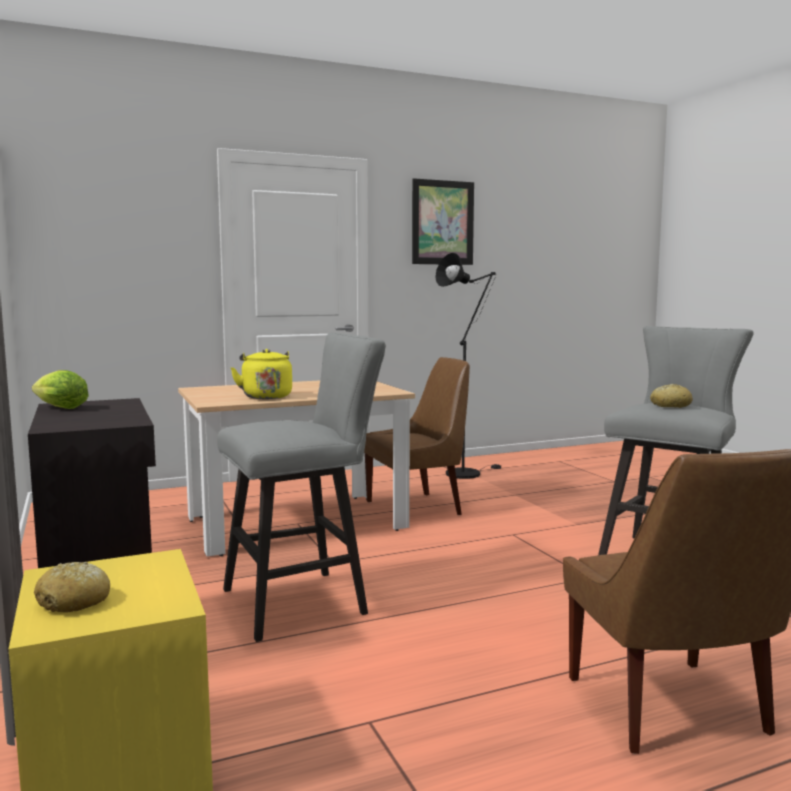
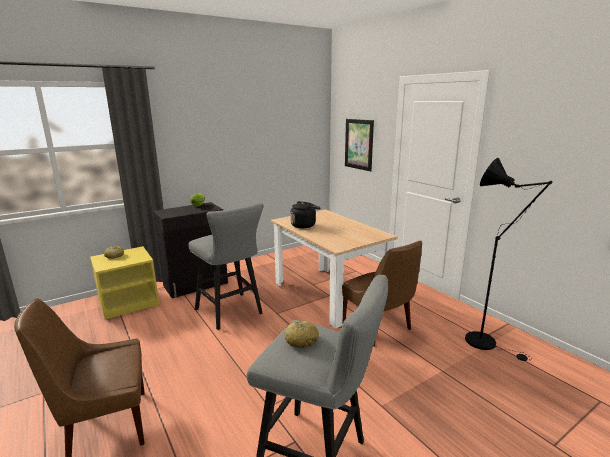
camera: 80 degrees right, 10 degrees up
(266, 396) = (304, 225): yellow kettle -> black kettle
(442, 222) = (555, 123): picture -> picture (359, 144)

